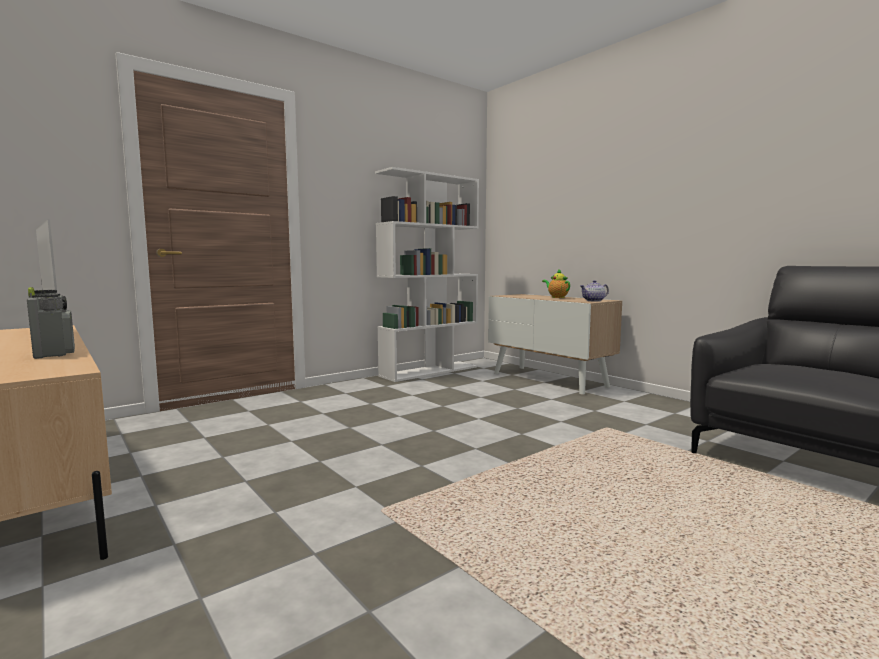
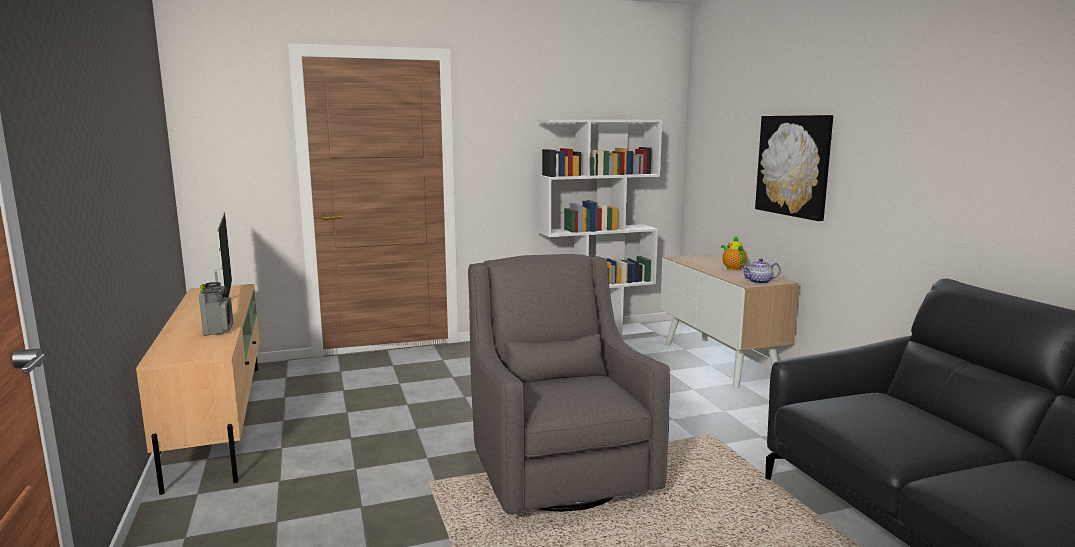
camera: 20 degrees right, 5 degrees up
(510, 478) = (558, 473): none -> grey armchair
(608, 205) = (794, 165): none -> picture

